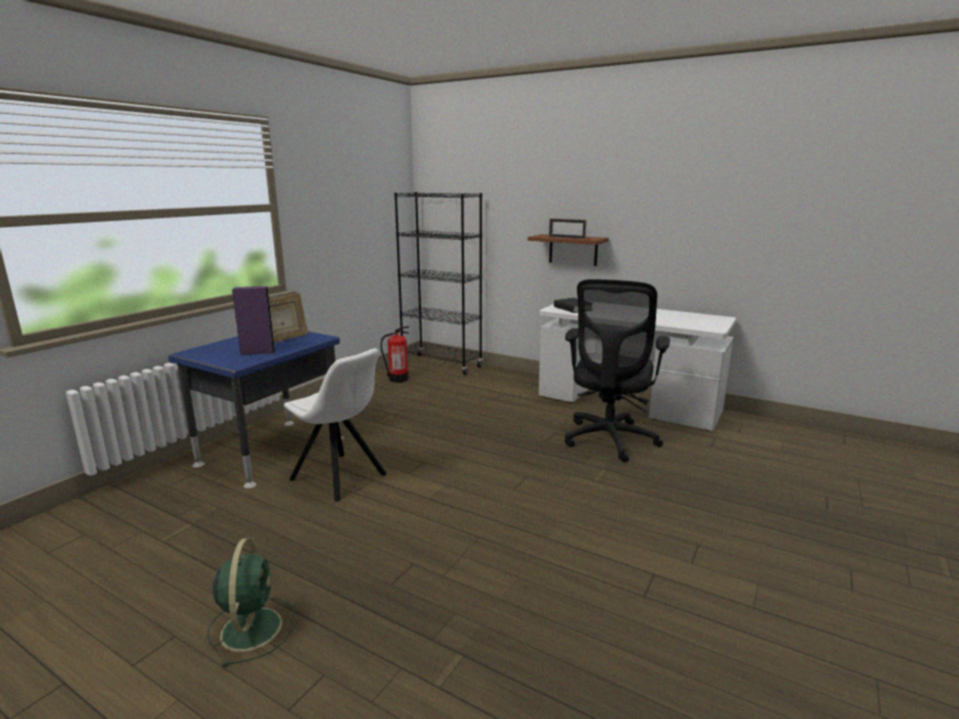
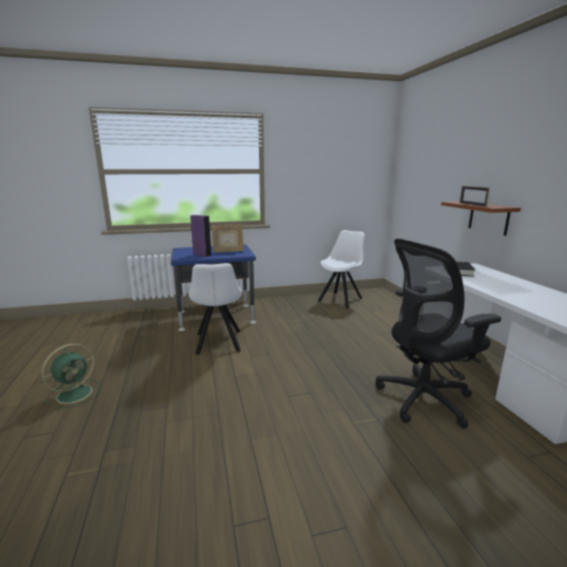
camera: 45 degrees right, 0 degrees up
(398, 379) = (340, 299): fire extinguisher -> white chair
(441, 365) = (384, 299): black bookcase -> none

